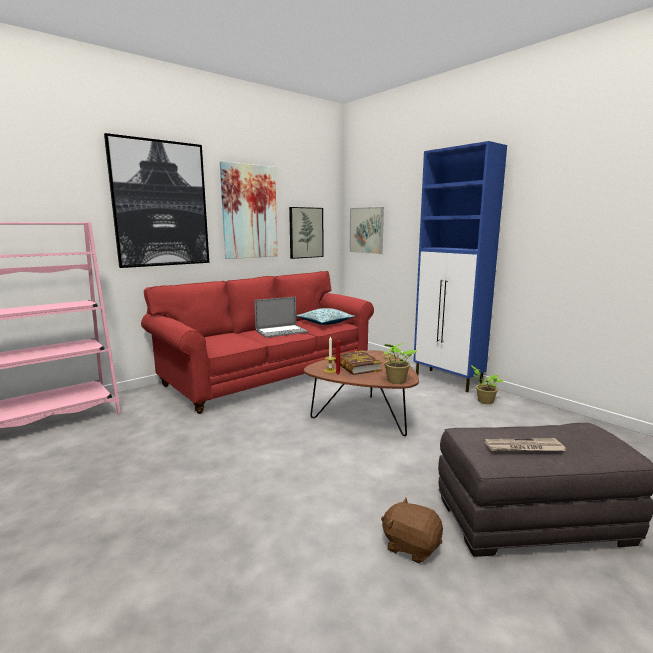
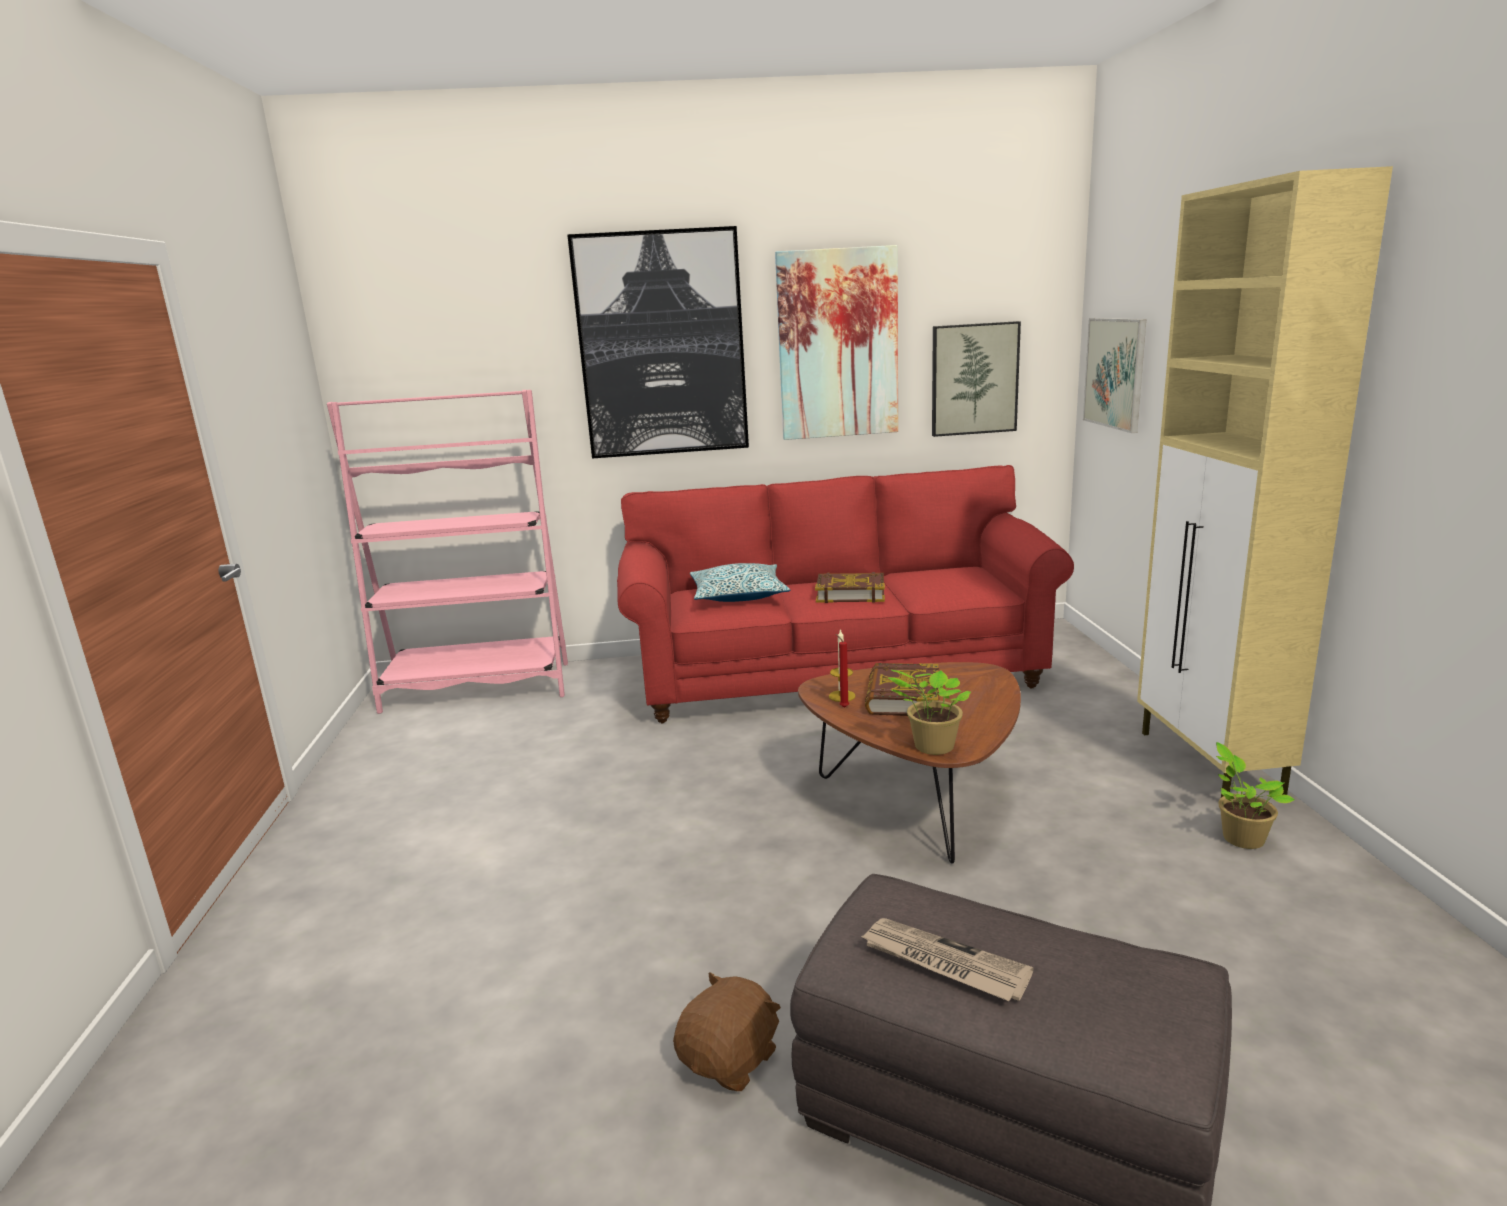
camera: 35 degrees right, 5 degrees up
(281, 331) = (850, 593): laptop -> book
(325, 322) = (956, 584): pillow -> pillow (738, 595)
(411, 545) = (731, 1059): brown plush toy -> brown plush toy turned 60 degrees clockwise
(448, 380) = (1209, 764): blue cabinet -> beige cabinet

